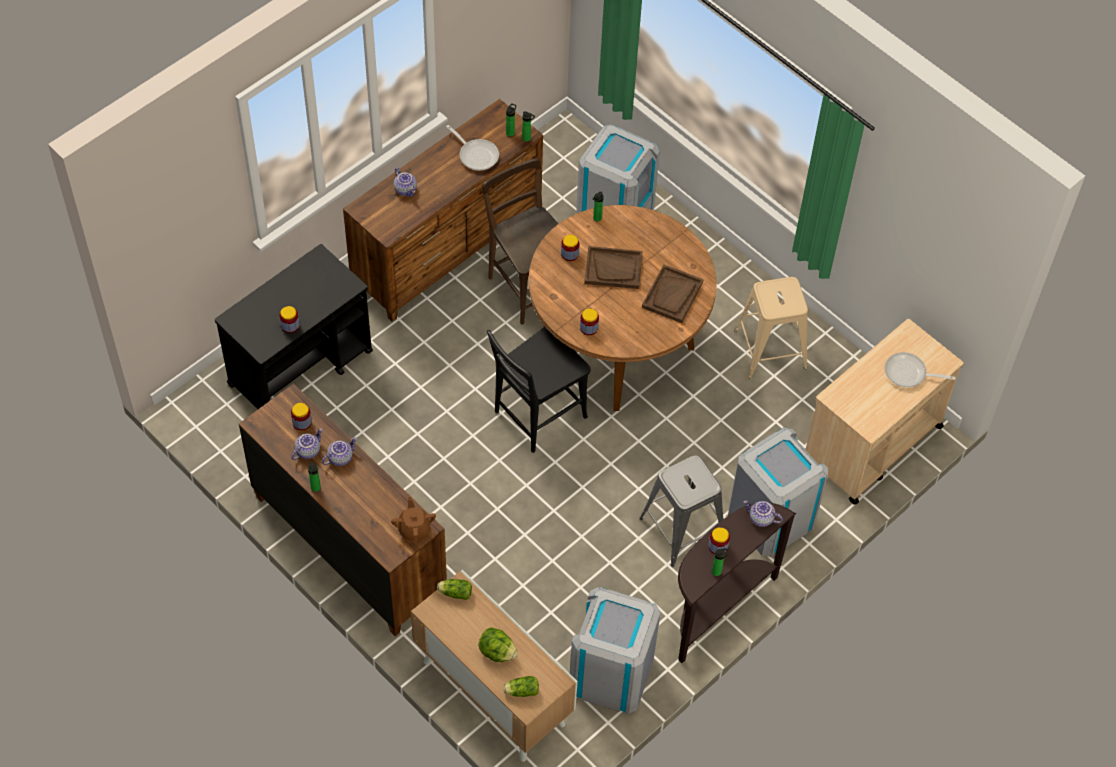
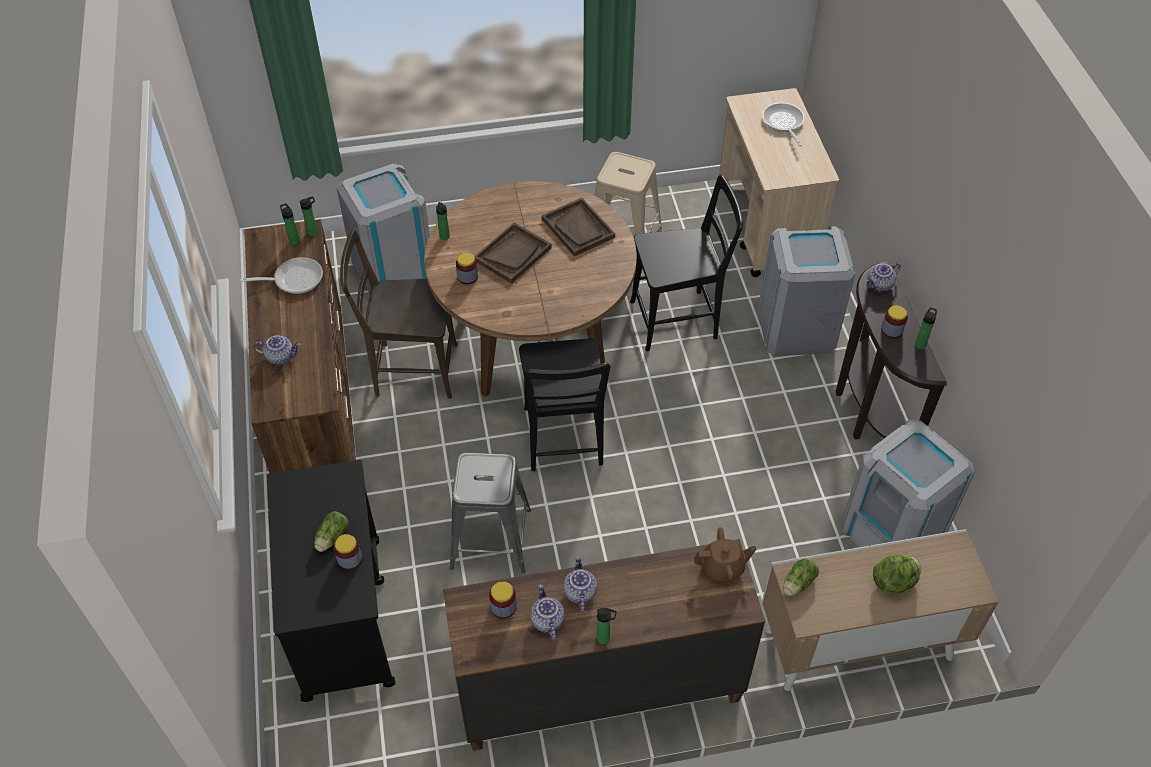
camera: 55 degrees left, 5 degrees down
(414, 529) = (722, 567): brown teapot -> brown teapot turned 150 degrees clockwise
(520, 691) = (953, 585): lettuce -> lettuce (331, 538)
(589, 328) = (565, 305): jar -> none
(683, 529) = (766, 394): grey stool -> grey stool (491, 538)
(714, 431) = (679, 319): none -> black chair
(909, 374) = (783, 123): frying pan -> frying pan turned 120 degrees clockwise

